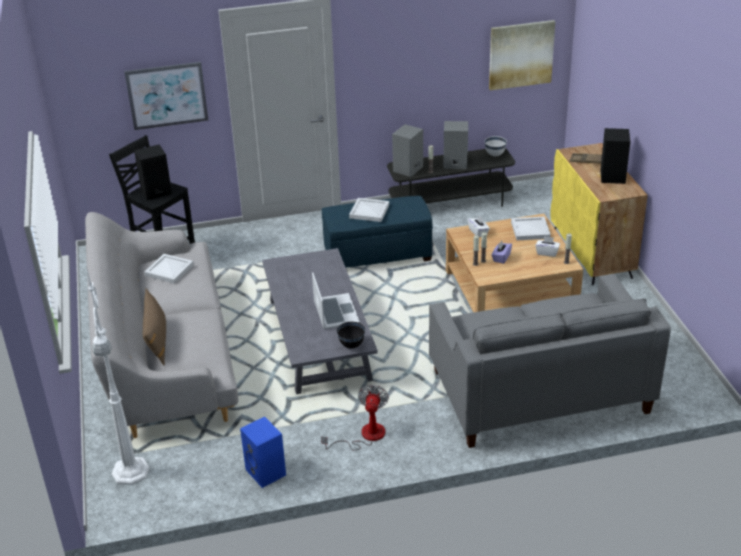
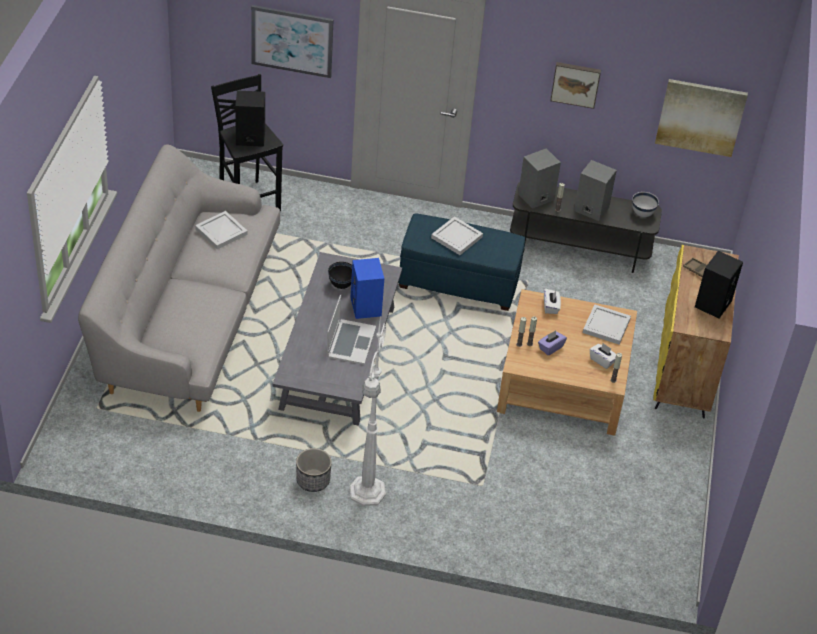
camera: 20 degrees right, 10 degrees up
(130, 473) = (88, 428): white floor lamp -> white floor lamp (366, 493)
(157, 341) = (165, 308): brown pillow -> none
(267, 472) = (203, 479): blue speaker -> blue speaker (366, 307)
(351, 345) = (340, 386): black bowl -> black bowl (341, 285)
(365, 436) = (312, 480): fan -> planter
(417, 57) = (575, 83): none -> picture
(539, 391) = (508, 505): grey sofa -> none

